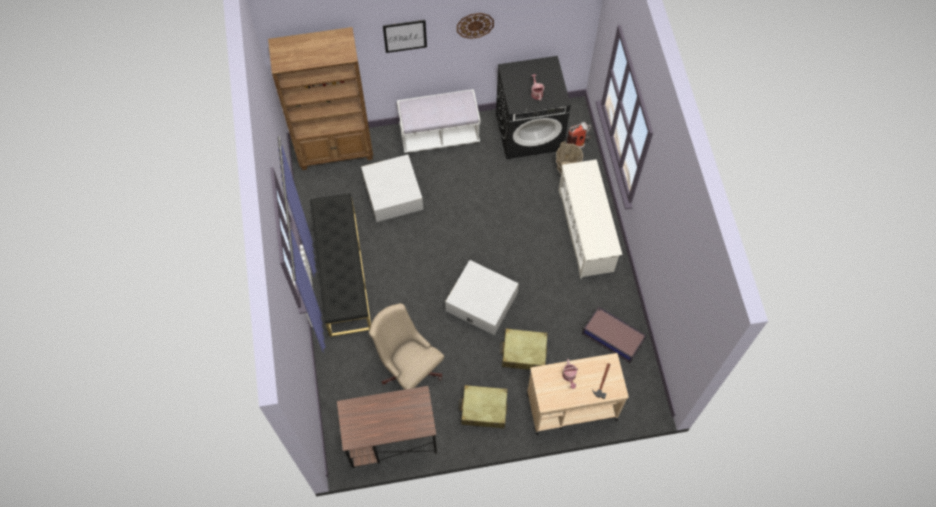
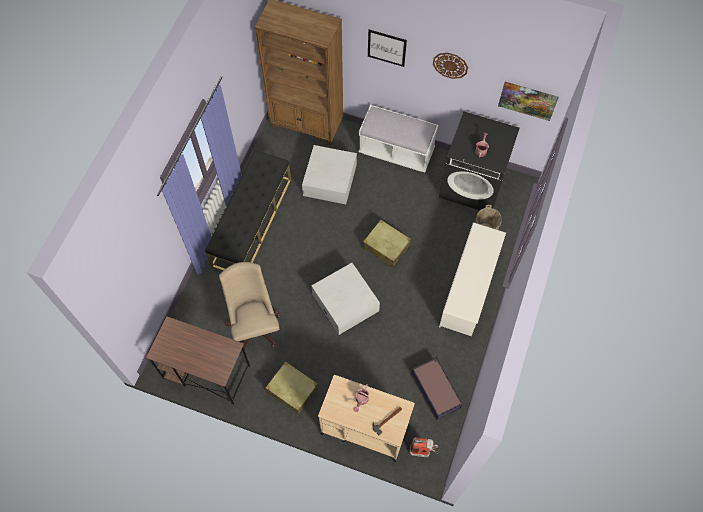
camera: 30 degrees right, 0 degrees up
(523, 352) = (353, 362): beige suitcase -> beige suitcase (386, 246)
(559, 25) = (528, 100): none -> picture
(578, 146) = (506, 216): fire extinguisher -> fire extinguisher (423, 452)

